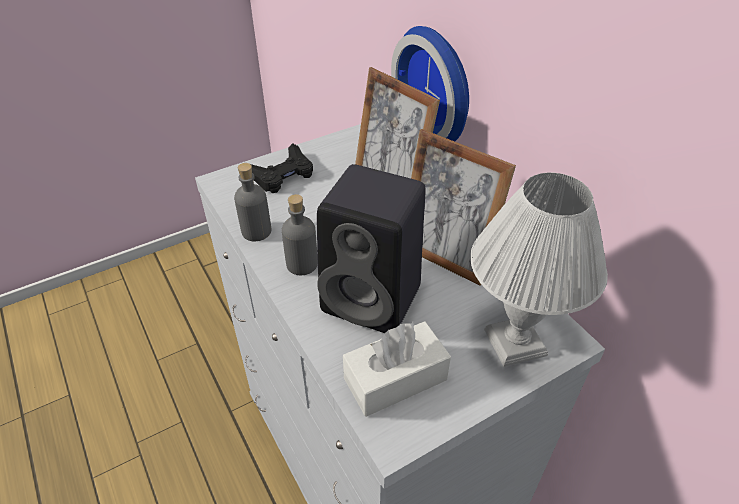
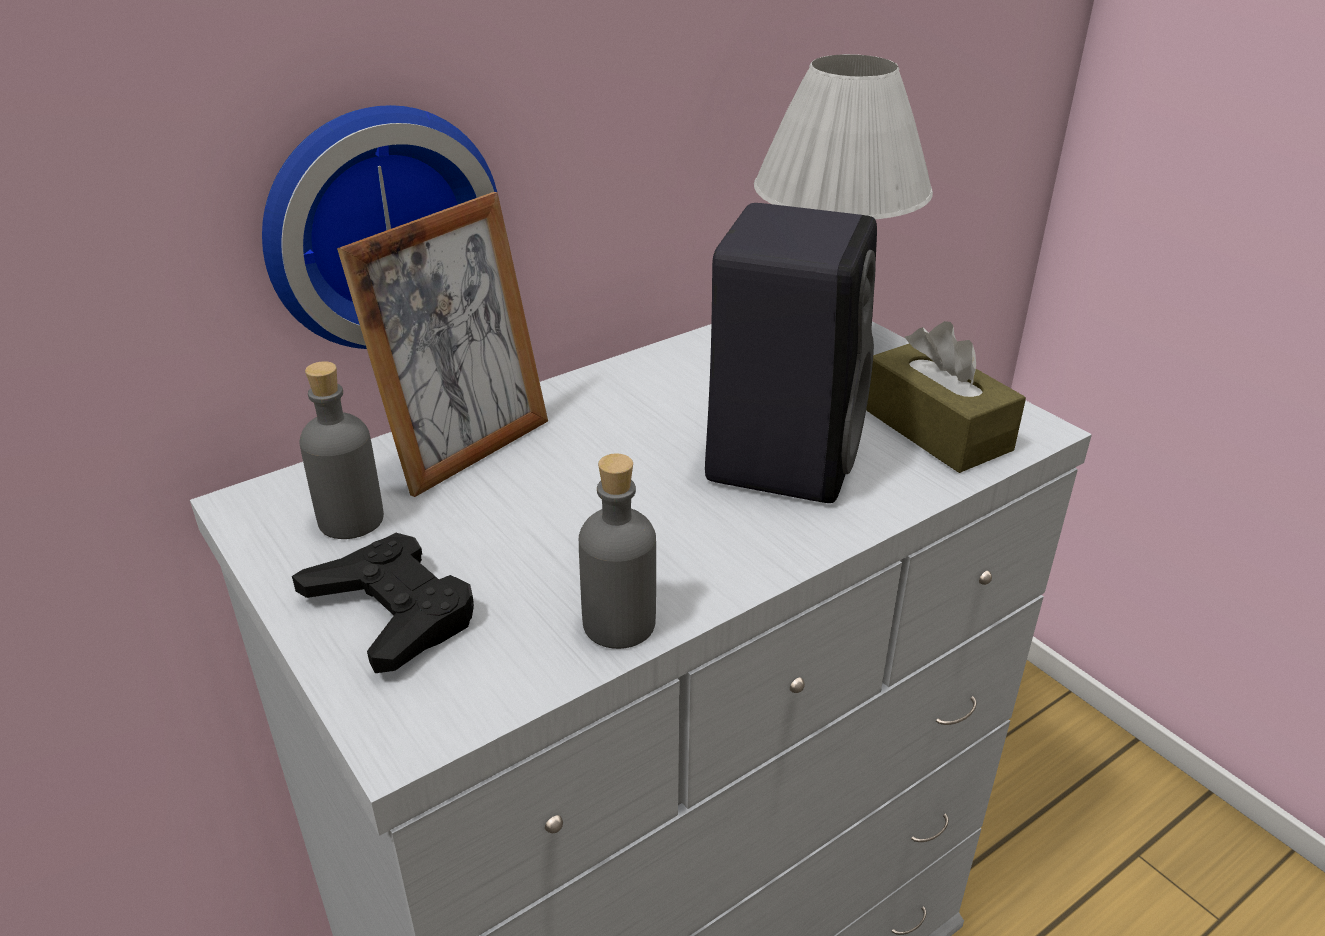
camera: 95 degrees left, 10 degrees down
(302, 264) = (715, 542): grey bottle -> grey bottle (351, 519)
(395, 379) = (936, 429): white tissue box -> brown tissue box
(445, 257) = (667, 390): picture frame -> none

